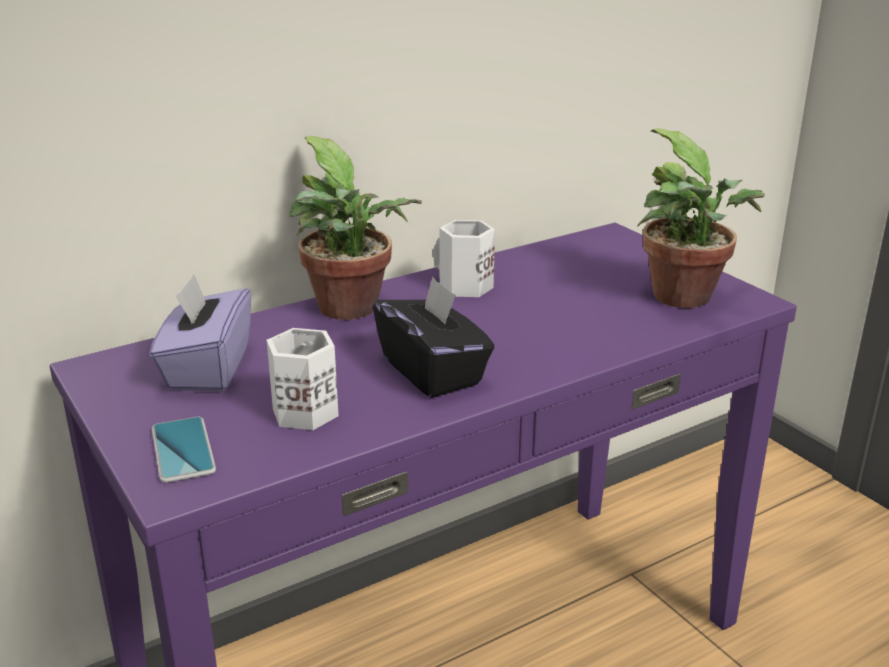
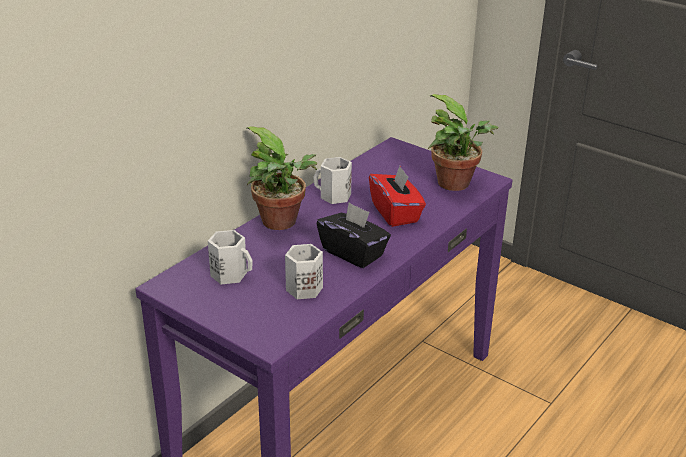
camera: 20 degrees left, 5 degrees up
(182, 450) = (257, 322): phone -> none
(207, 369) = (230, 274): purple tissue box -> white mug
(550, 324) = (396, 213): none -> red tissue box

